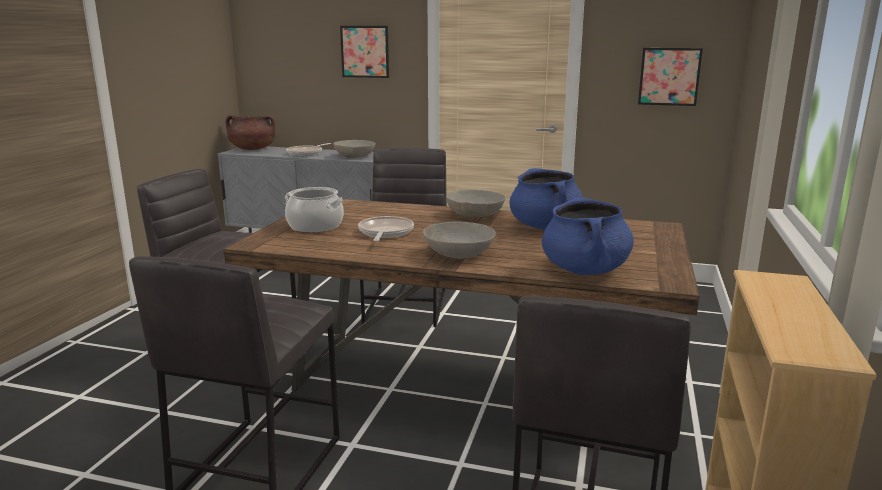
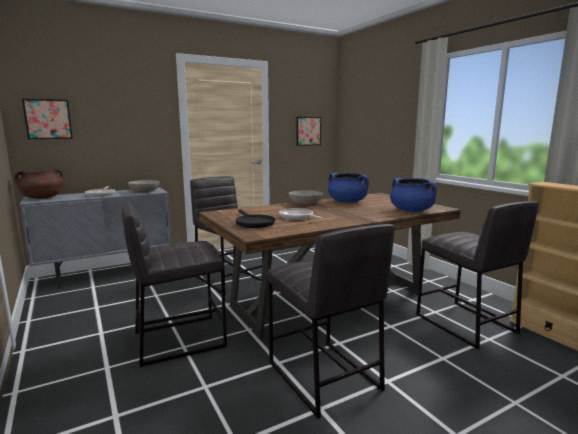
camera: 45 degrees left, 5 degrees down
(315, 226) = (253, 222): cooking pot -> black frying pan
(365, 51) = (133, 118): picture -> picture (48, 119)
(458, 254) = (356, 216): grey bowl -> none

